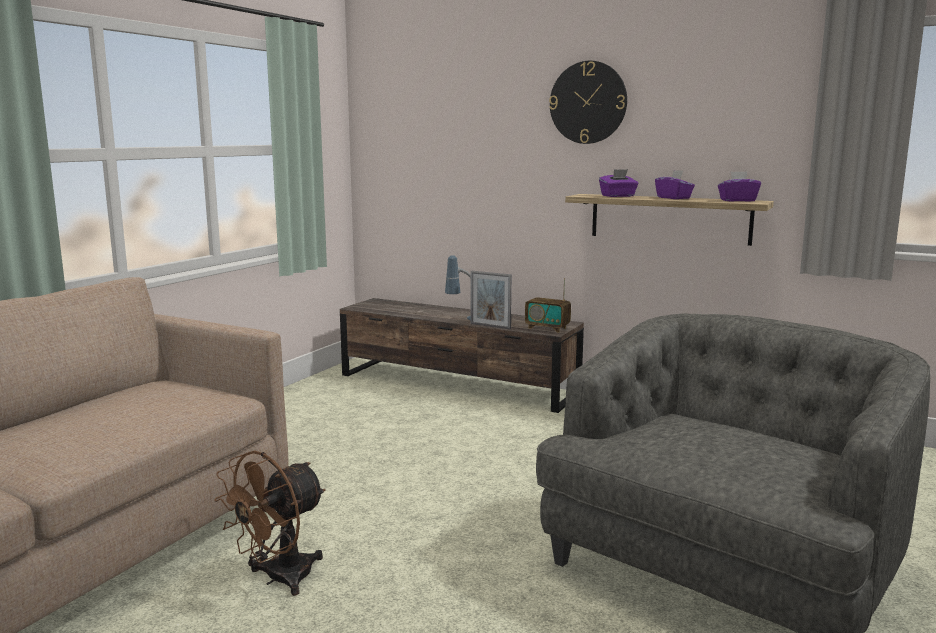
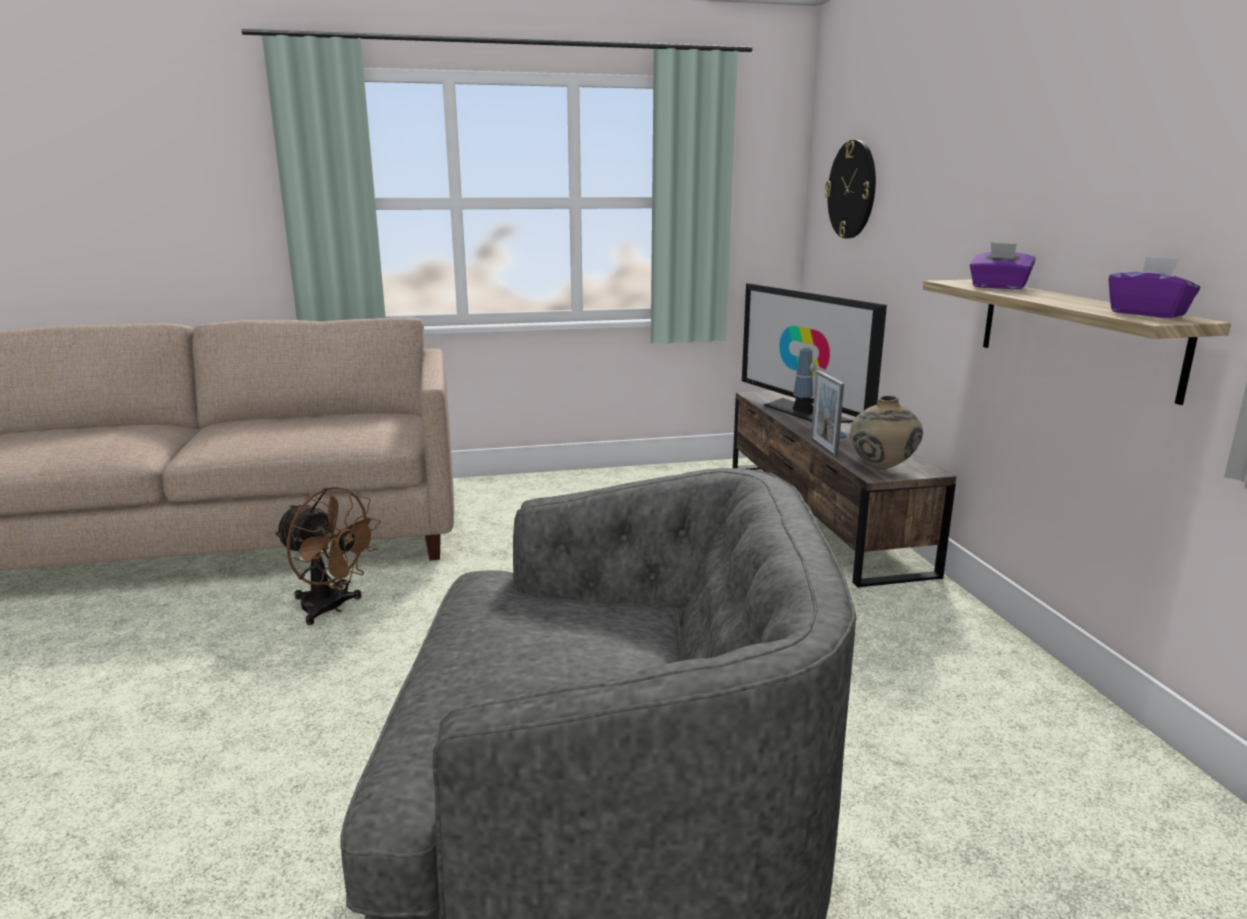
camera: 50 degrees right, 5 degrees up
(278, 579) = (331, 609): brown fan -> brown fan turned 150 degrees counterclockwise
(419, 310) = (803, 412): none -> television
(547, 328) = (882, 469): radio -> beige vase
(588, 102) = (1004, 132): wall clock -> wall clock (852, 189)
(673, 198) = (1064, 298): purple tissue box -> none

